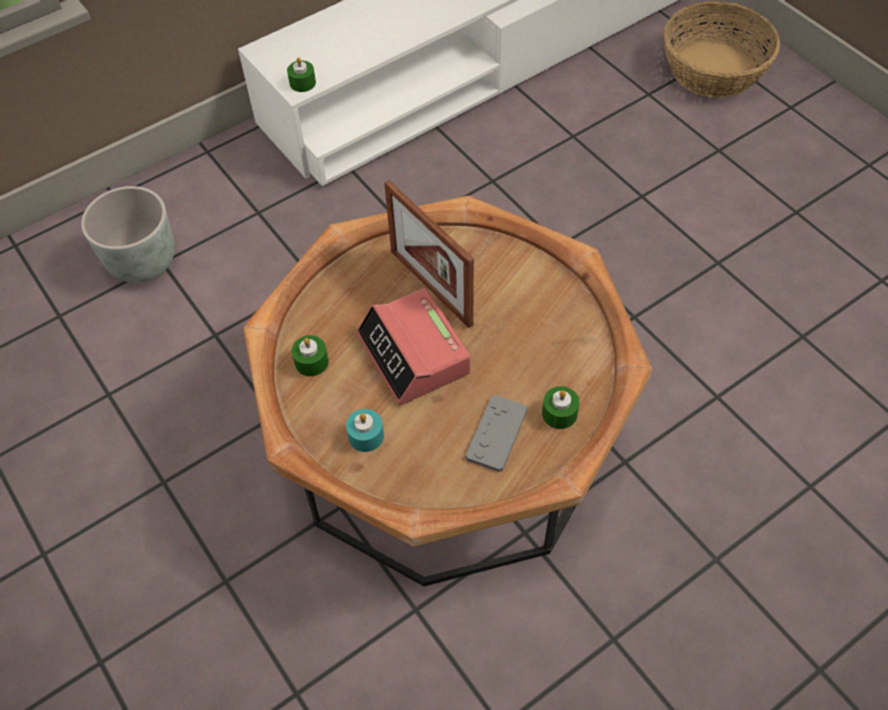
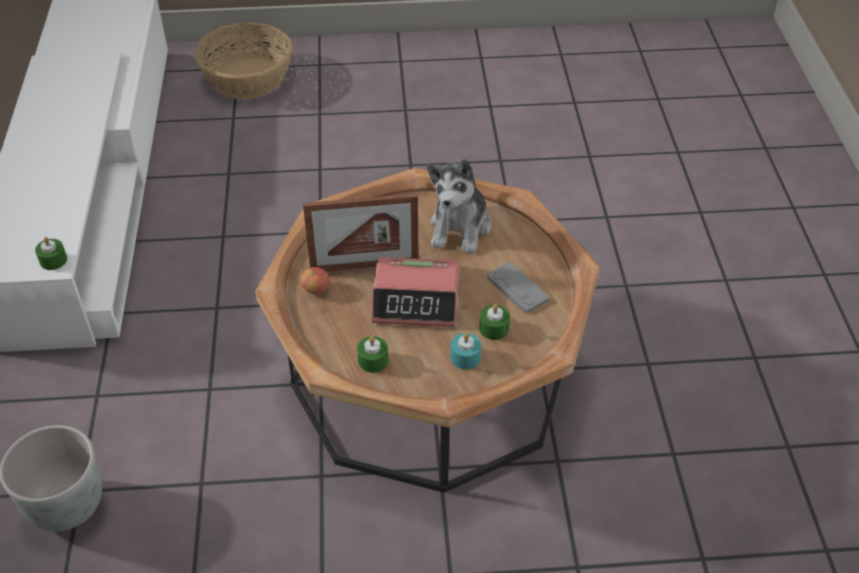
camera: 60 degrees left, 10 degrees down
(372, 267) = (315, 289): none -> apple
(548, 336) = (460, 228): none -> plush toy
(559, 413) = (525, 251): green candle -> green candle (494, 328)

